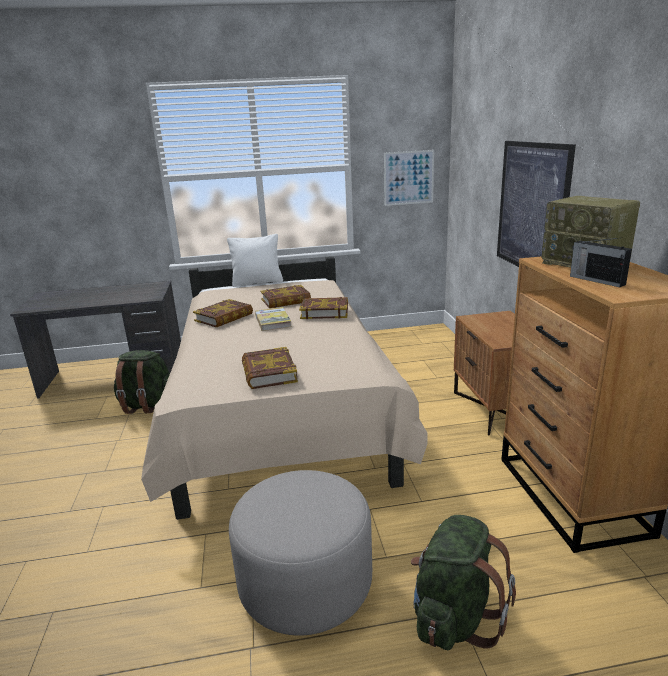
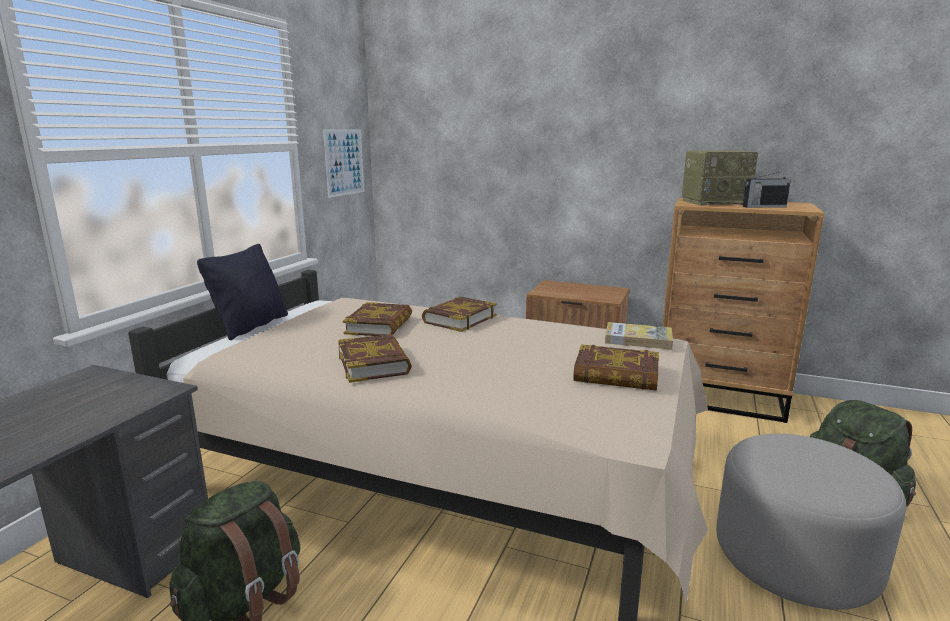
camera: 60 degrees left, 5 degrees down
(257, 282) = (251, 326): white pillow -> black pillow
(273, 321) = (444, 343): book -> book (638, 339)
(531, 208) = (563, 176): picture -> none

